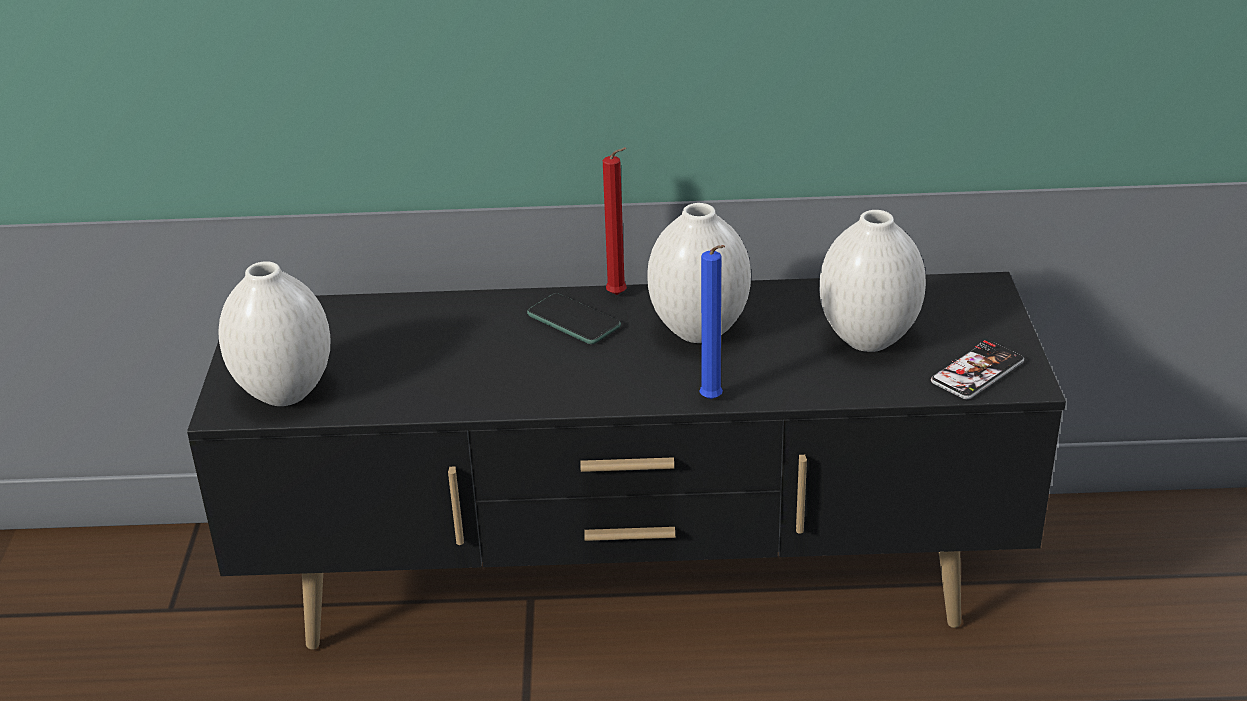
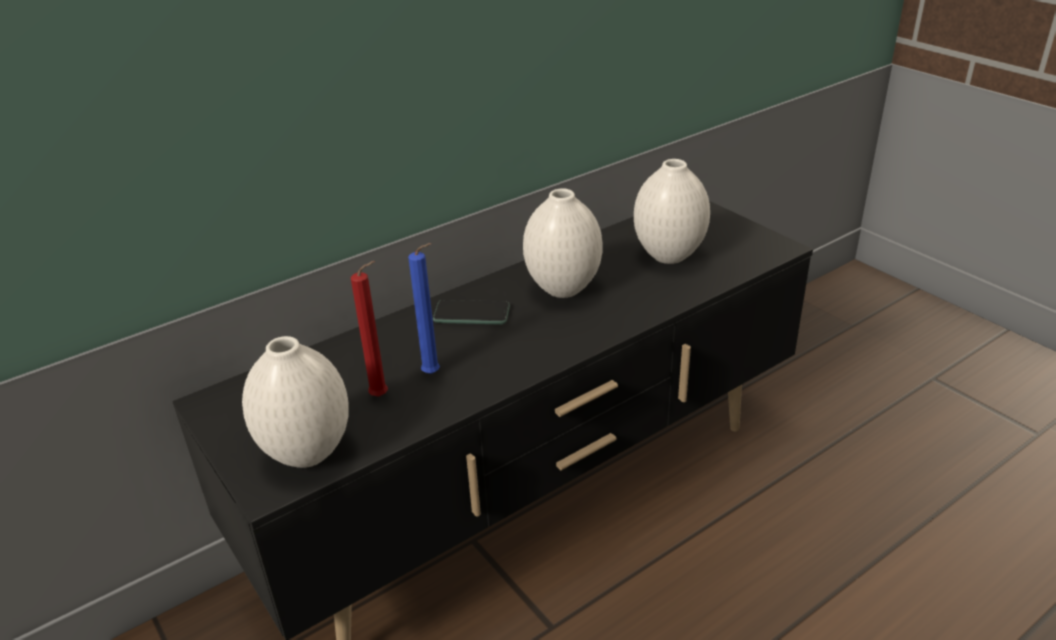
camera: 35 degrees left, 0 degrees up
(619, 296) = (483, 287): red candle -> red candle (382, 396)
(713, 401) = (627, 327): blue candle -> blue candle (434, 374)
(977, 371) = (750, 251): phone -> none

